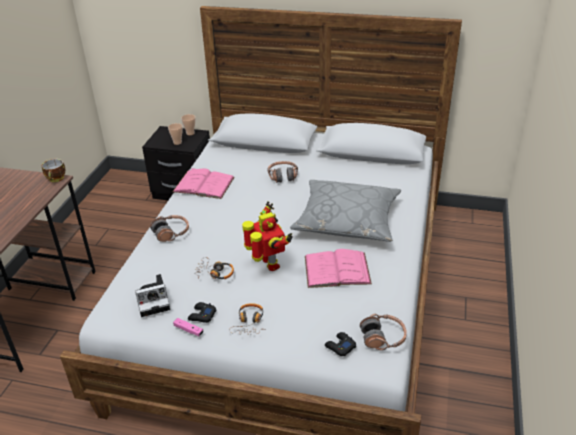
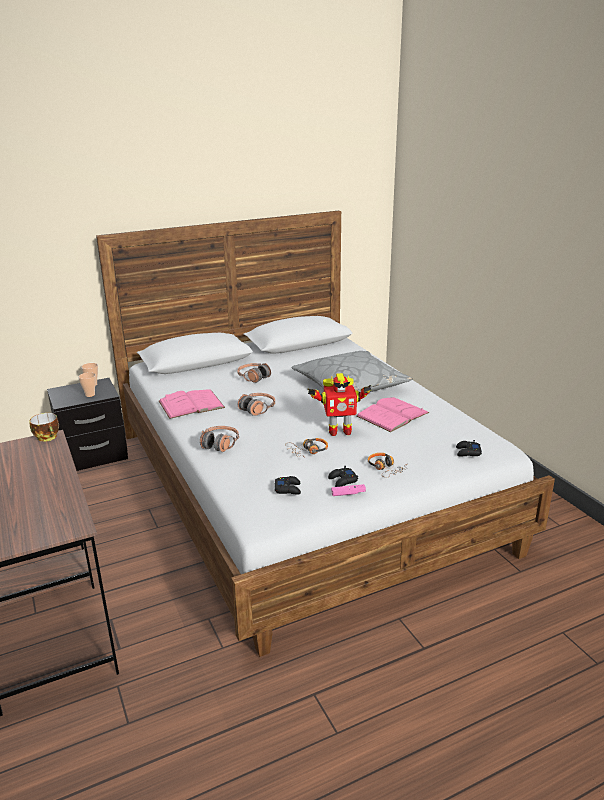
camera: 40 degrees left, 10 degrees down
(154, 301) = (288, 489): camera -> black game controller
(269, 265) = (339, 431): toy robot -> toy robot turned 150 degrees clockwise
(383, 338) = (484, 436): headphones -> headphones (257, 409)

